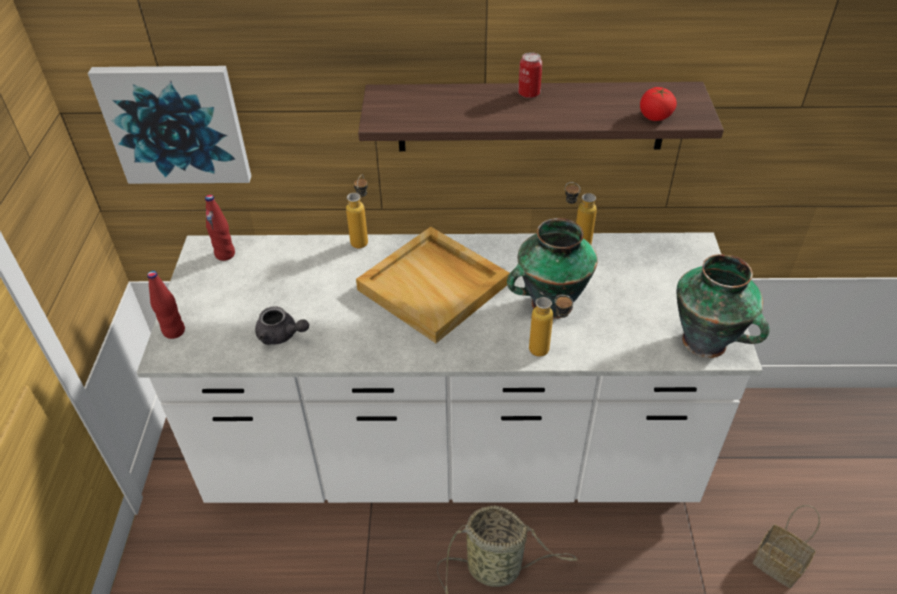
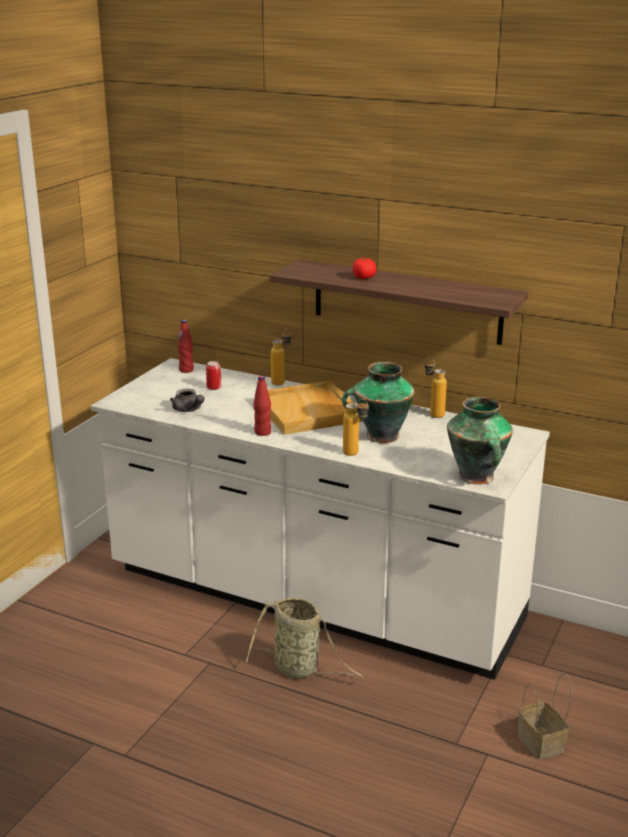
camera: 25 degrees right, 20 degrees down
(174, 331) = (126, 394): red bottle -> red bottle (262, 432)
(176, 124) = (180, 271): picture -> none
(529, 93) = (397, 277): can -> can (214, 388)
(655, 116) = (469, 298): tomato -> tomato (363, 278)

